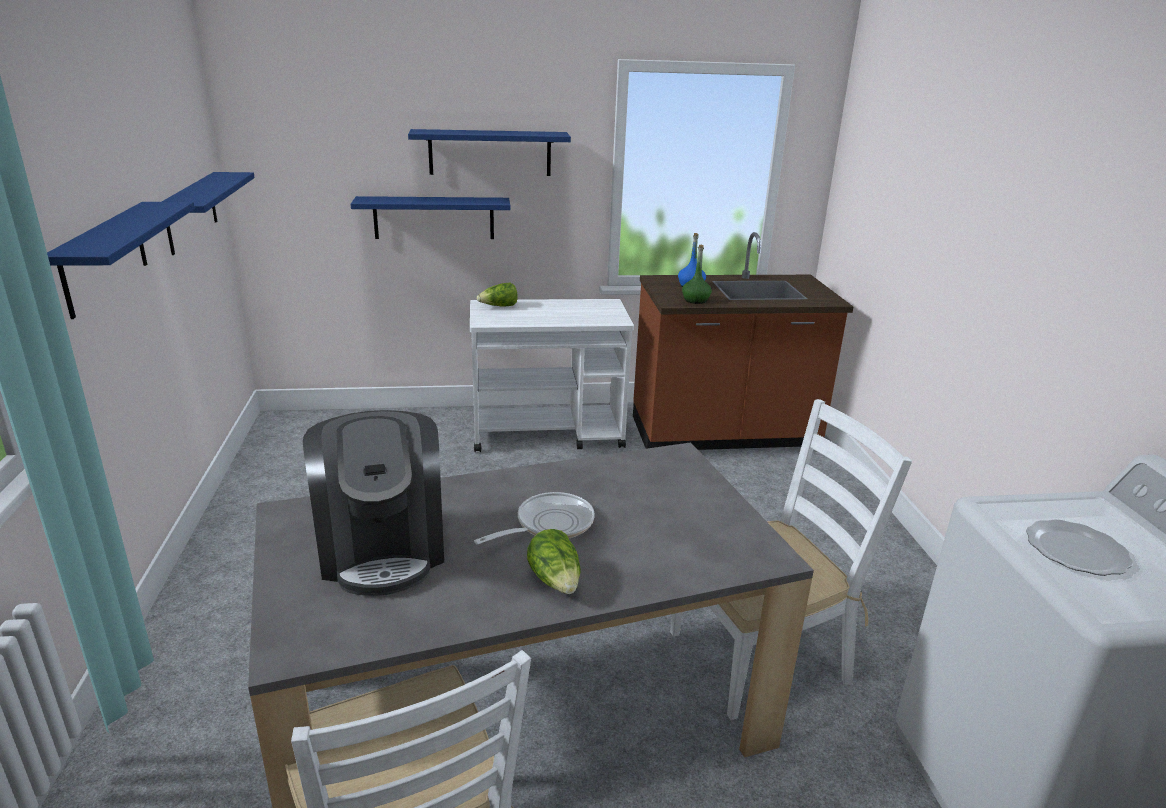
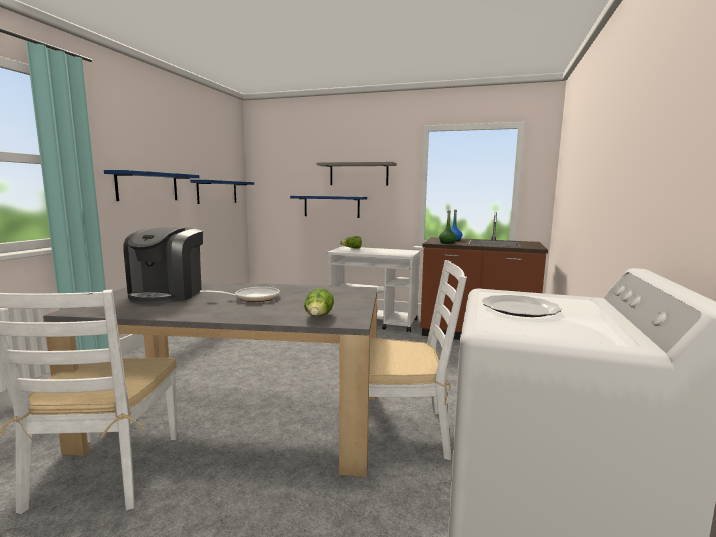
camera: 25 degrees right, 15 degrees down
(490, 153) = (358, 174): blue shelf -> grey shelf
(556, 580) = (222, 311): lettuce -> lettuce (319, 317)

